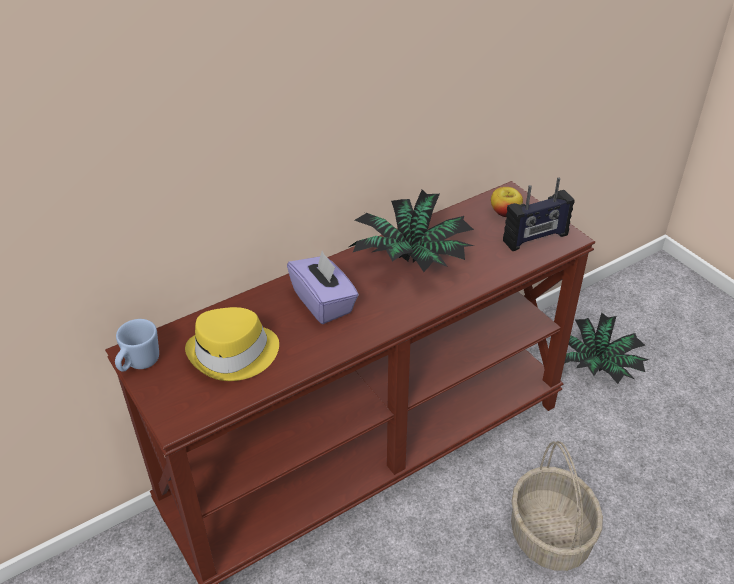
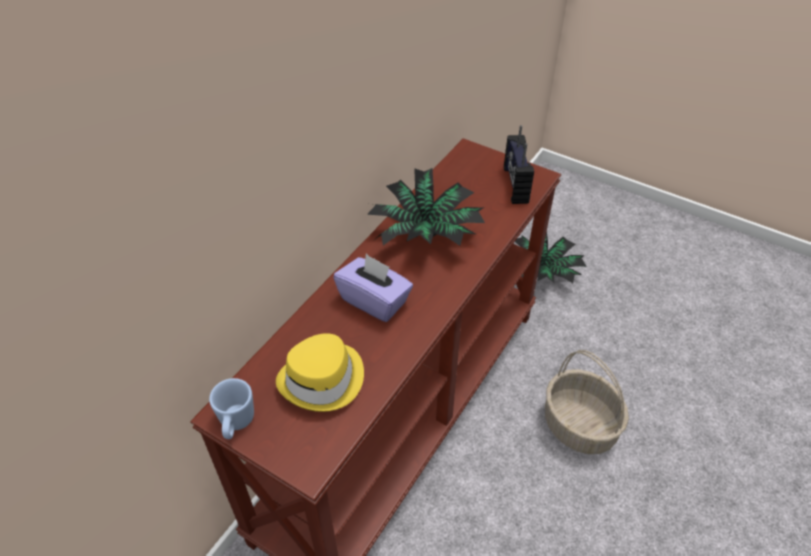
camera: 25 degrees left, 5 degrees up
(505, 212) = (476, 168): apple -> none
(535, 238) = (515, 185): radio -> radio turned 135 degrees clockwise

